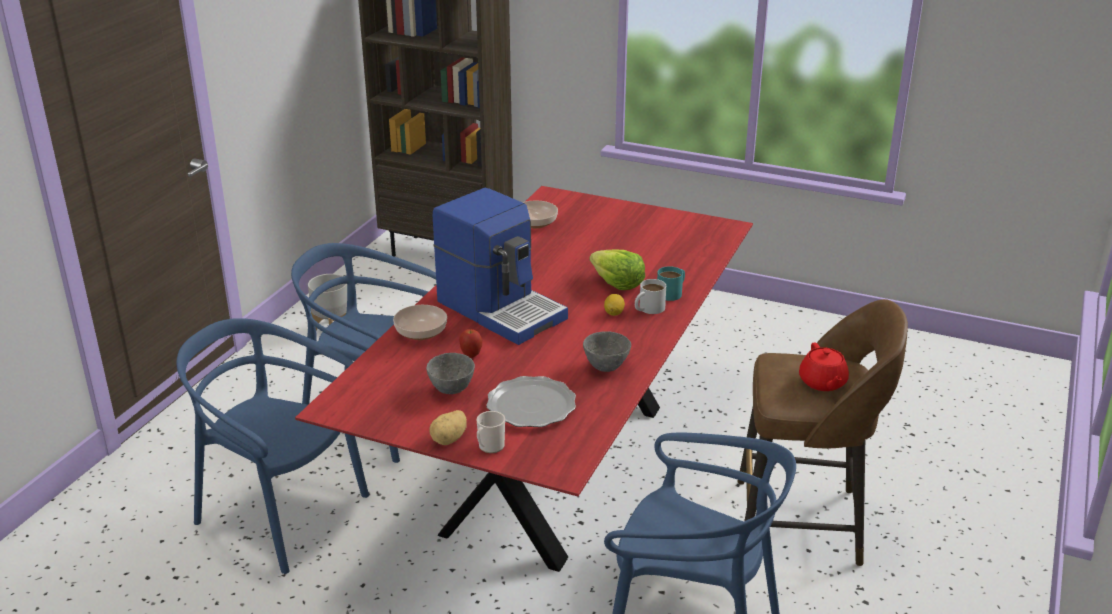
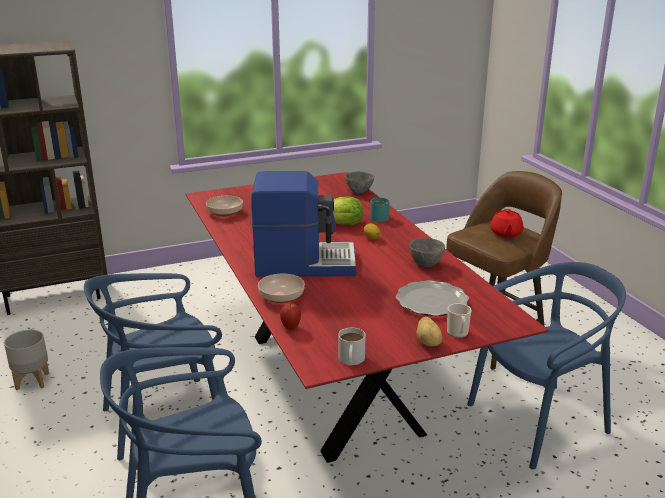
camera: 45 degrees left, 5 degrees down
(452, 390) = (371, 316): grey bowl -> grey bowl (359, 192)
(471, 355) = (340, 294): apple -> apple (290, 327)
(648, 309) = (384, 229): white mug -> white mug (351, 360)
(822, 383) = (505, 233): red teapot -> red teapot turned 60 degrees clockwise

